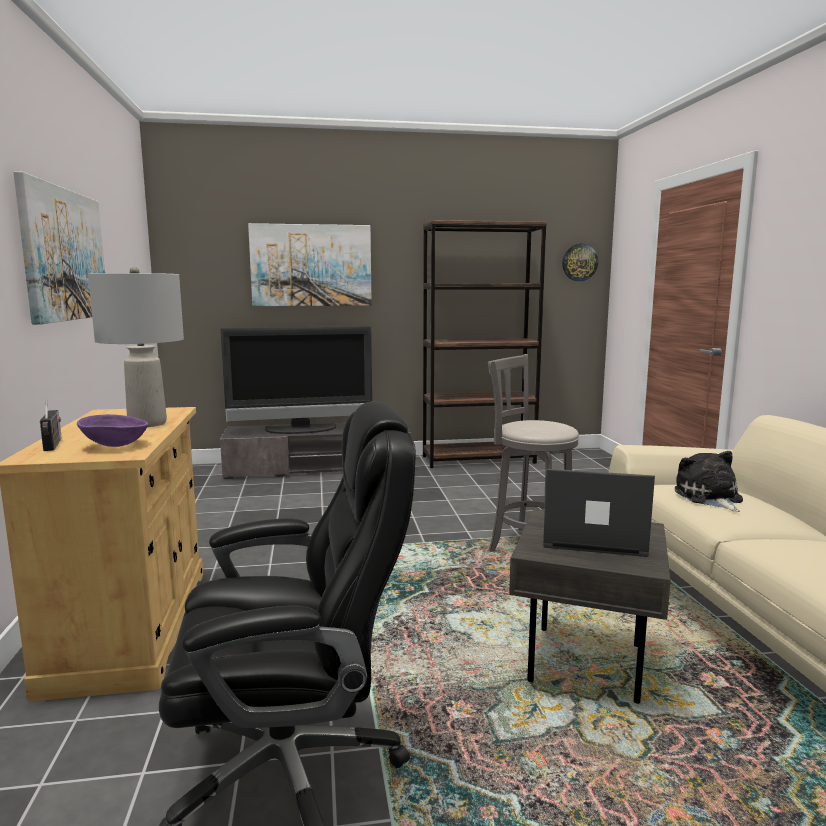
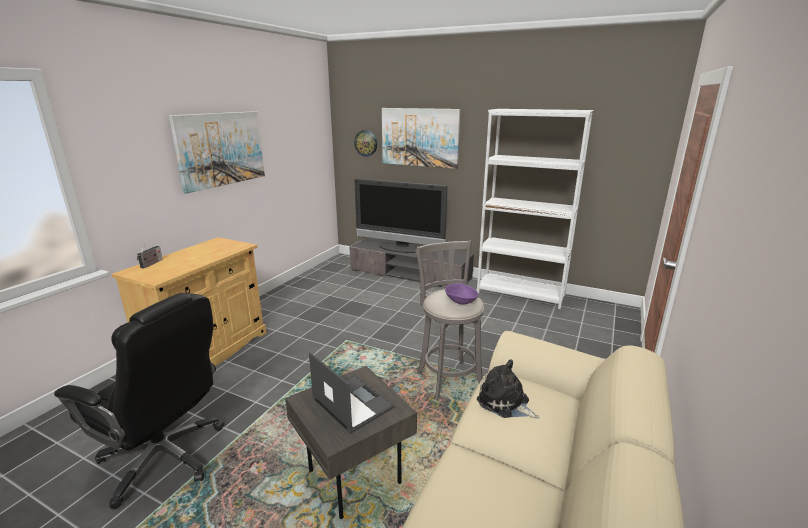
camera: 35 degrees right, 10 degrees up
(115, 445) = (166, 271): purple bowl -> purple bowl (461, 302)
(148, 423) = (210, 255): grey table lamp -> none
(478, 459) = (520, 294): brown bookcase -> white bookcase
(579, 262) = (641, 143): wall clock -> wall clock (366, 143)
(709, 497) = (505, 403): plush toy -> plush toy turned 75 degrees counterclockwise

